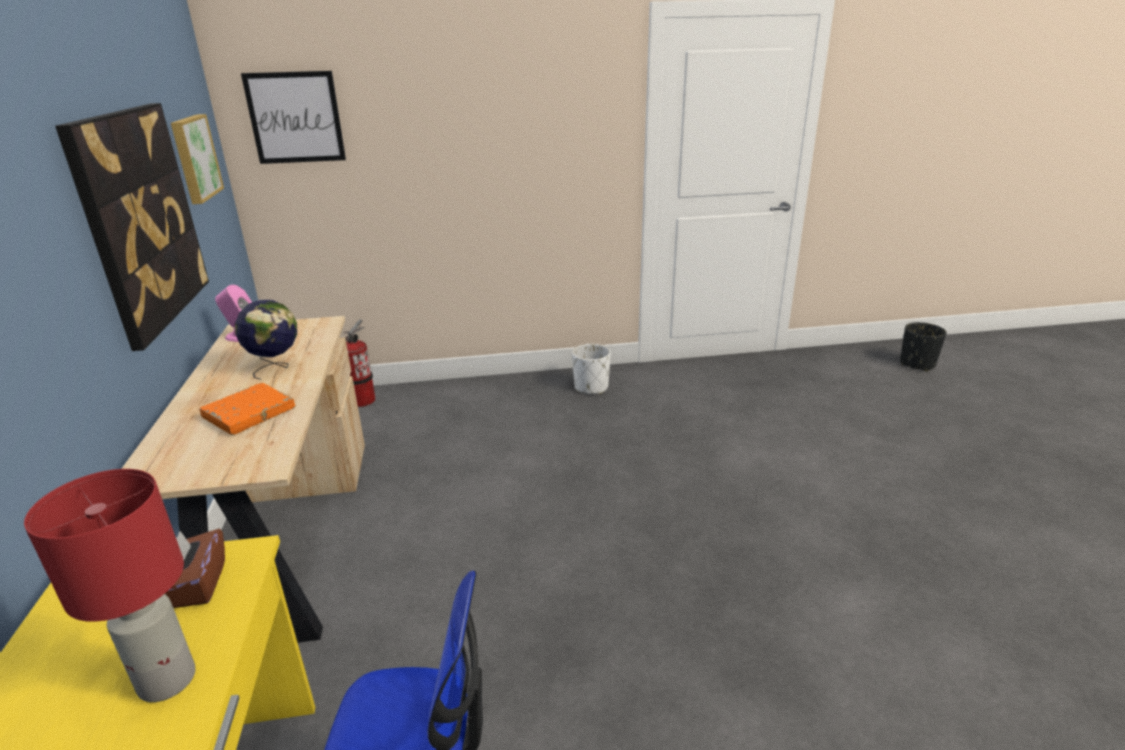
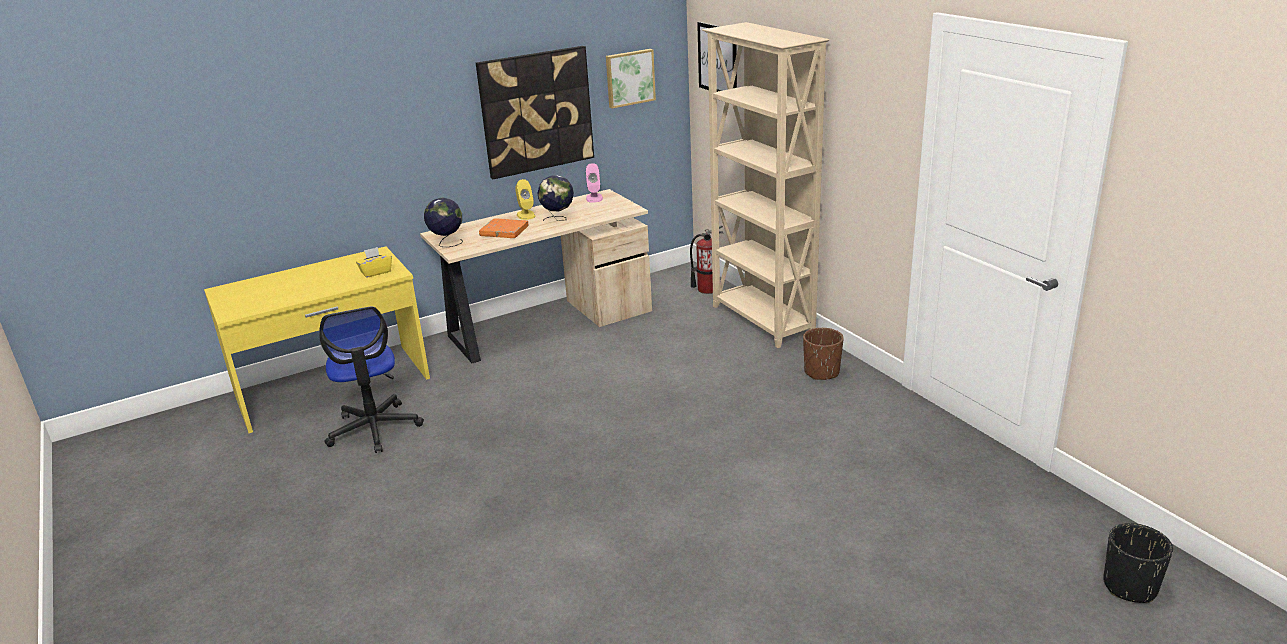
camera: 70 degrees right, 0 degrees up
(168, 680) = (327, 286): red table lamp -> none
(197, 585) = (376, 272): brown tissue box -> yellow tissue box
(210, 472) = (447, 243): none -> globe
(212, 388) = (526, 215): none -> yellow speaker
(467, 390) = (762, 321): none -> beige bookcase
(591, 387) = (822, 372): white planter -> brown planter

